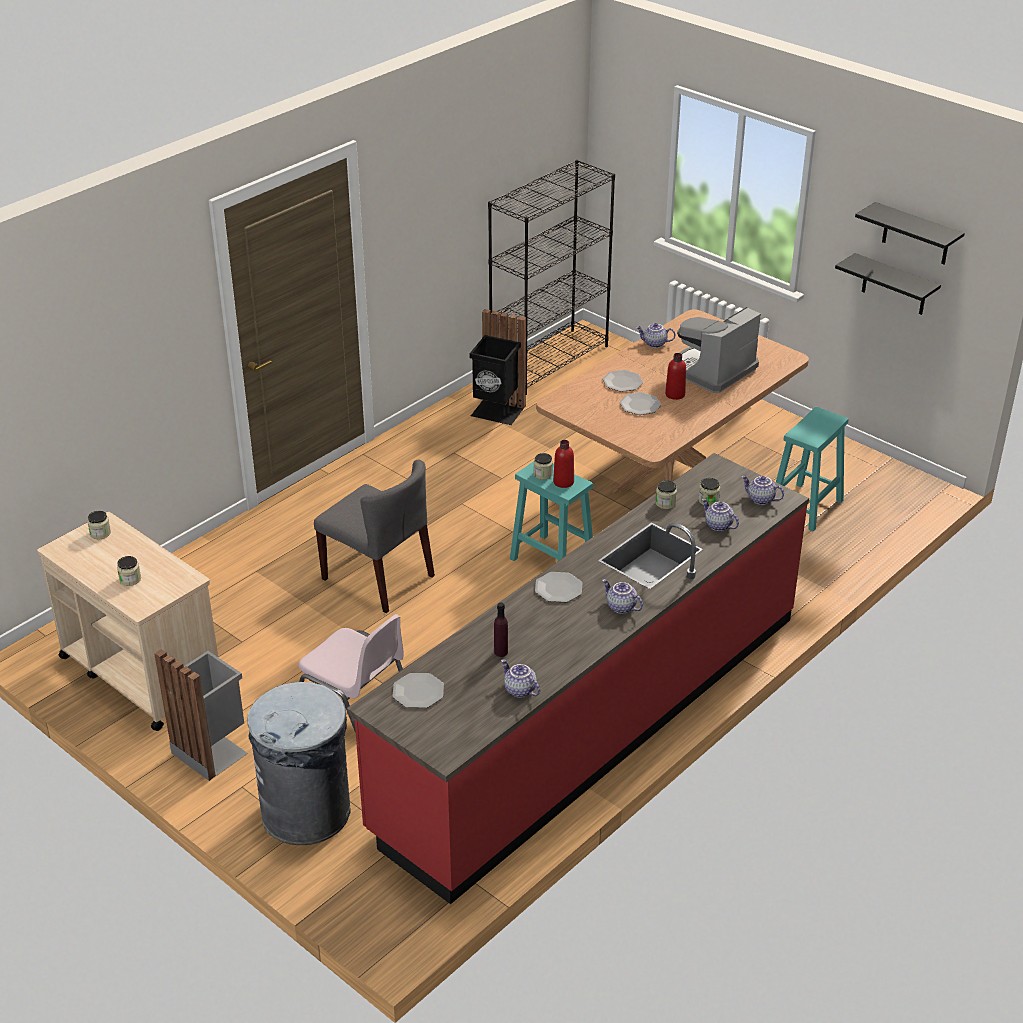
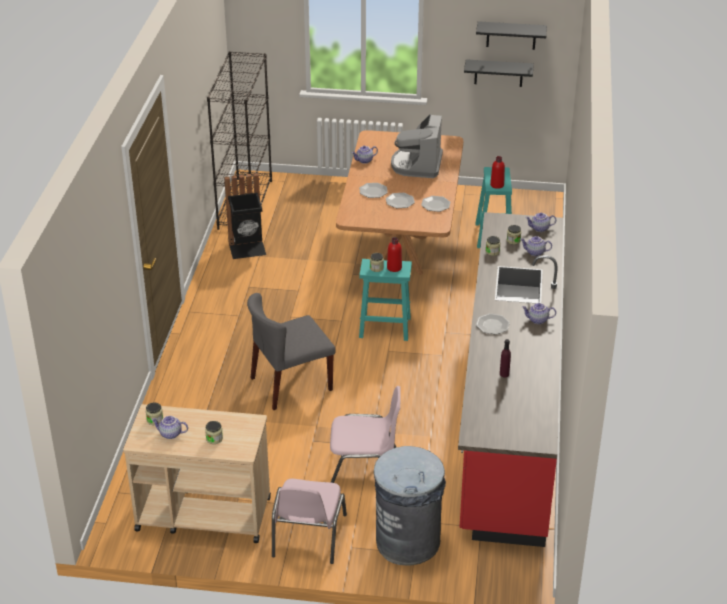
camera: 35 degrees left, 0 degrees up
(212, 751) = (307, 536): grey trash can -> pink chair
(379, 577) = (291, 384): grey chair -> grey chair turned 150 degrees clockwise
(418, 692) = (486, 417): plate -> plate (435, 204)
(519, 690) = (539, 390): teapot -> teapot (170, 434)
(675, 394) = (412, 187): red bottle -> red bottle (497, 185)

